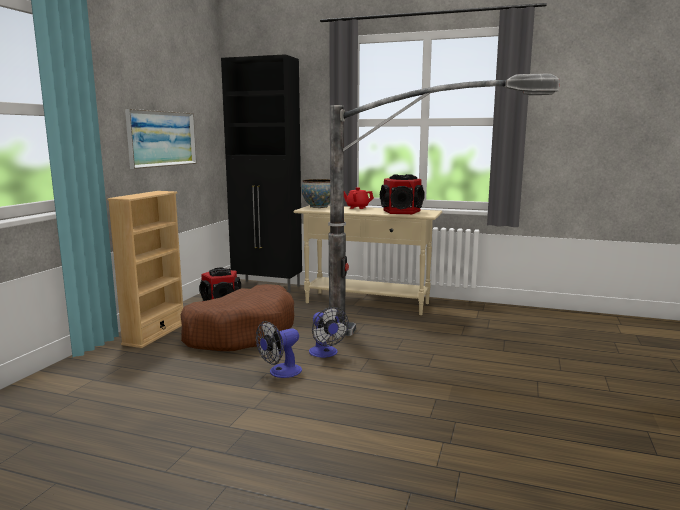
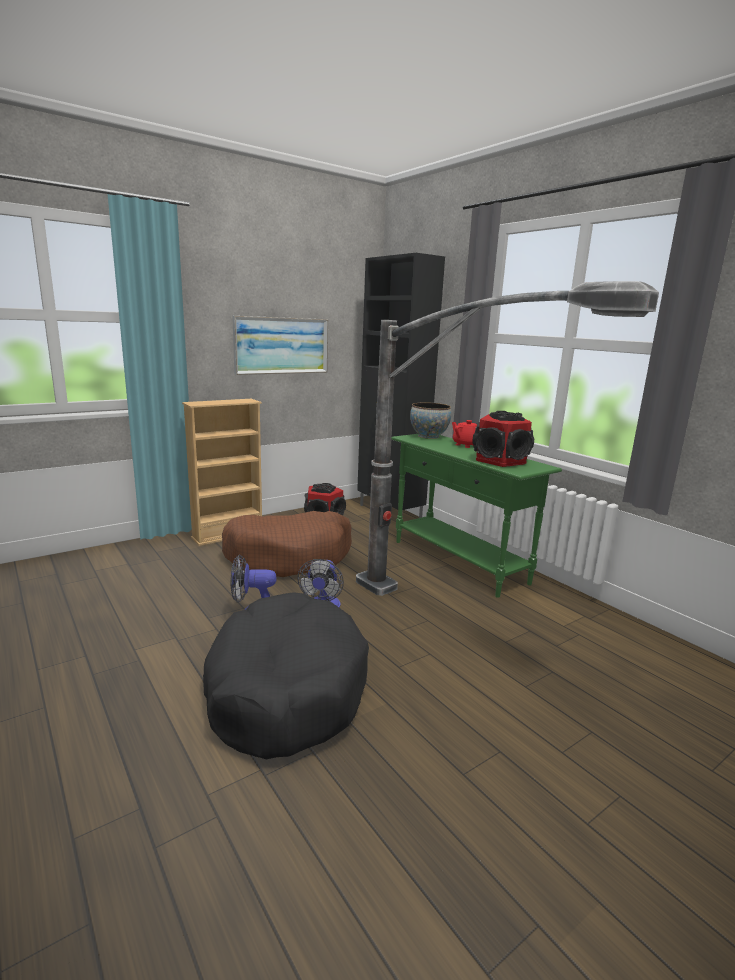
camera: 35 degrees right, 5 degrees up
(367, 303) = (458, 562): beige console table -> green console table
(383, 402) = (285, 688): none -> black dog bed

